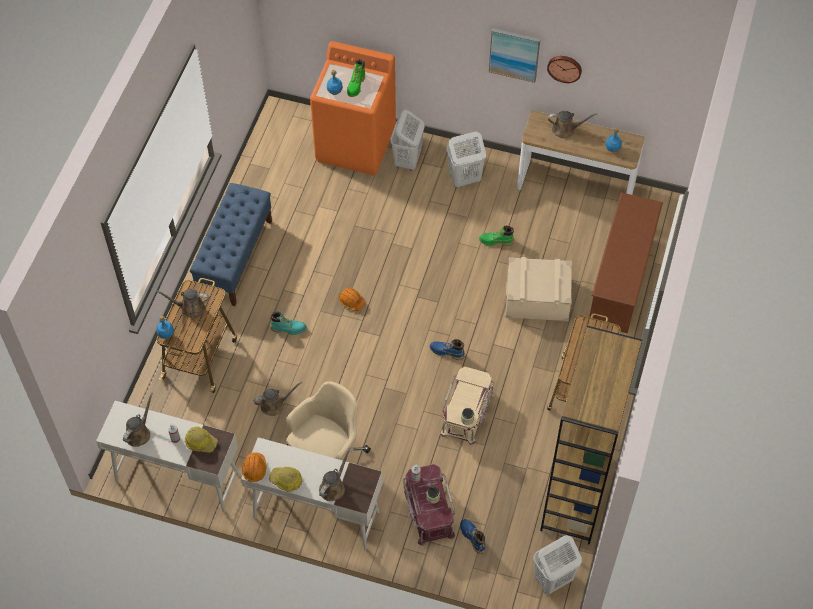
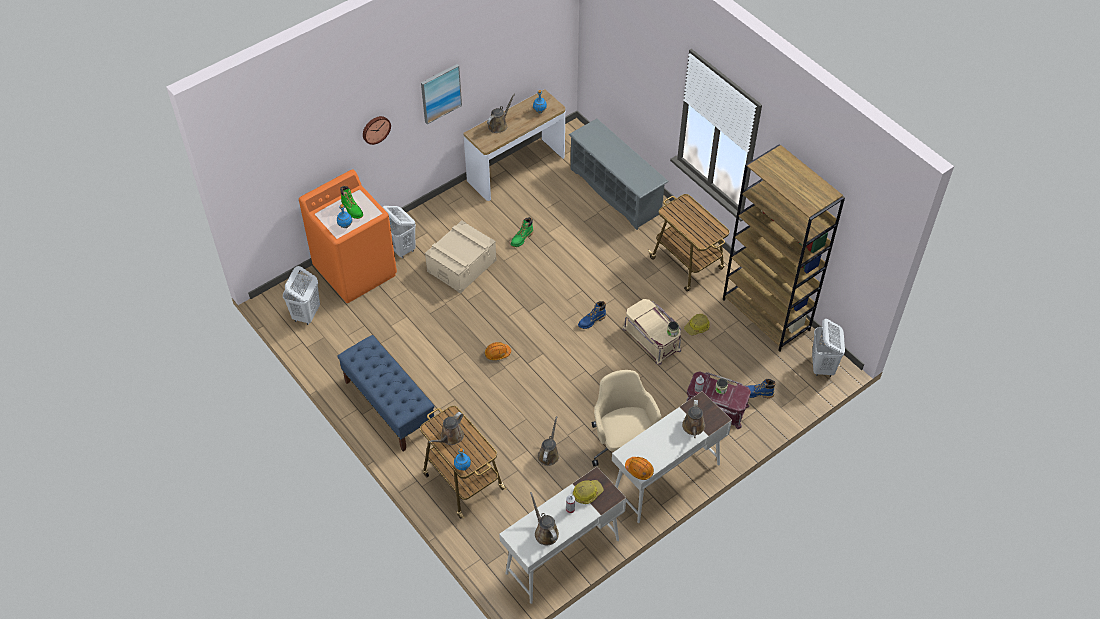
camera: 55 degrees left, 5 degrees down
(286, 480) = (665, 454): hard hat -> hard hat (697, 327)
(288, 328) = (487, 407): turquoise boot -> none
(333, 487) = (693, 428): brown watering can -> brown watering can turned 150 degrees counterclockwise
(464, 179) = (450, 225): white laundry basket -> white laundry basket (306, 314)
(537, 298) = (590, 244): beige storage box -> beige storage box (461, 265)
(564, 68) = (478, 75): wall clock -> wall clock (375, 129)
(620, 280) = (616, 191): brown shoe rack -> grey shoe rack

